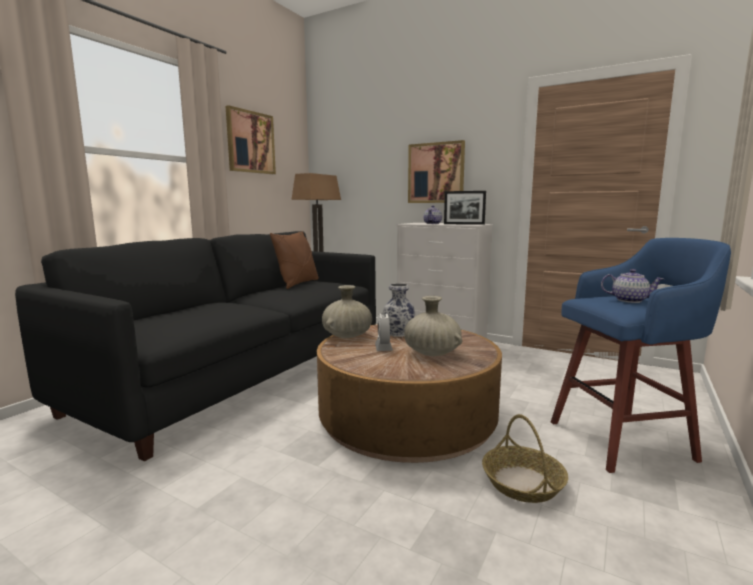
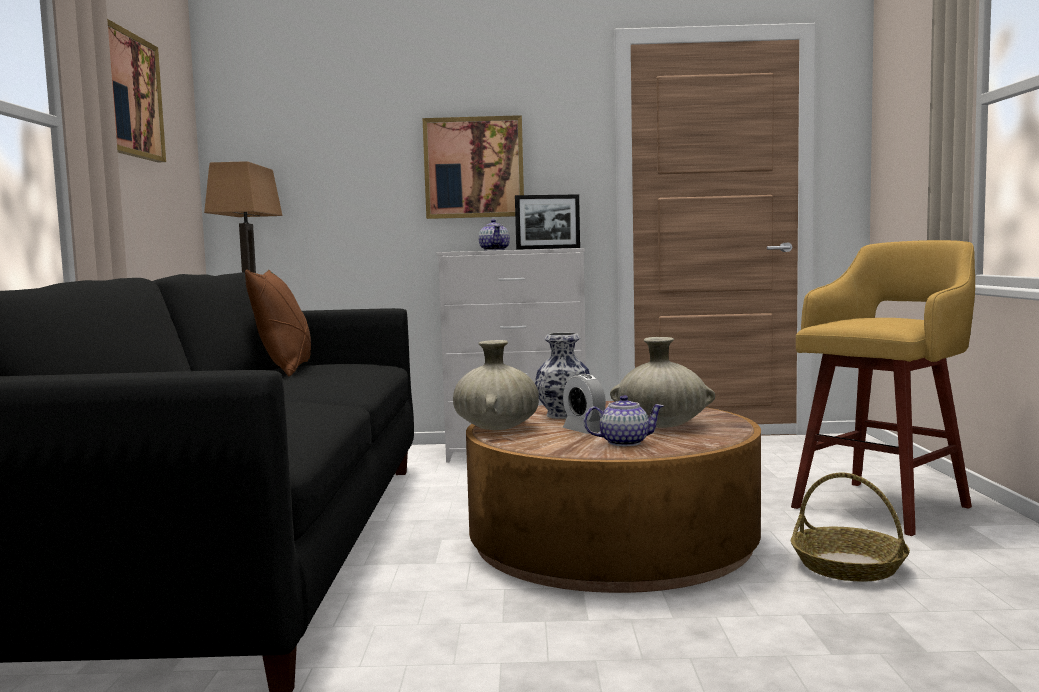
camera: 30 degrees left, 5 degrees down
(624, 440) = (884, 506): blue stool -> yellow stool
(629, 300) = (878, 318): teapot -> teapot (623, 442)

